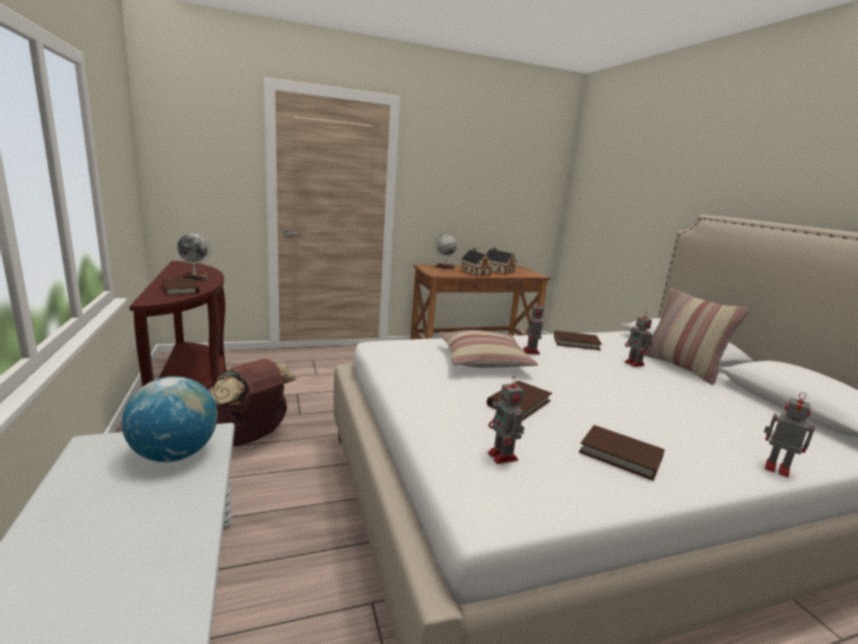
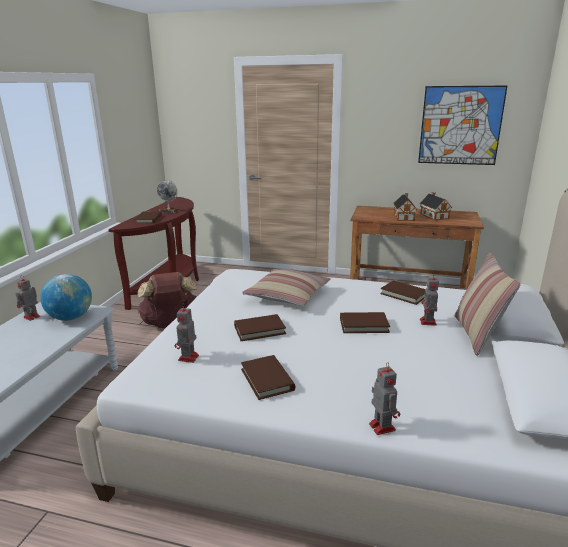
camera: 35 degrees right, 5 degrees up
(444, 267) = (383, 209): globe -> none
(509, 183) = (460, 125): none -> picture
(531, 352) = (342, 295): toy robot -> toy robot (31, 317)
(598, 376) = (363, 325): none -> brown book

